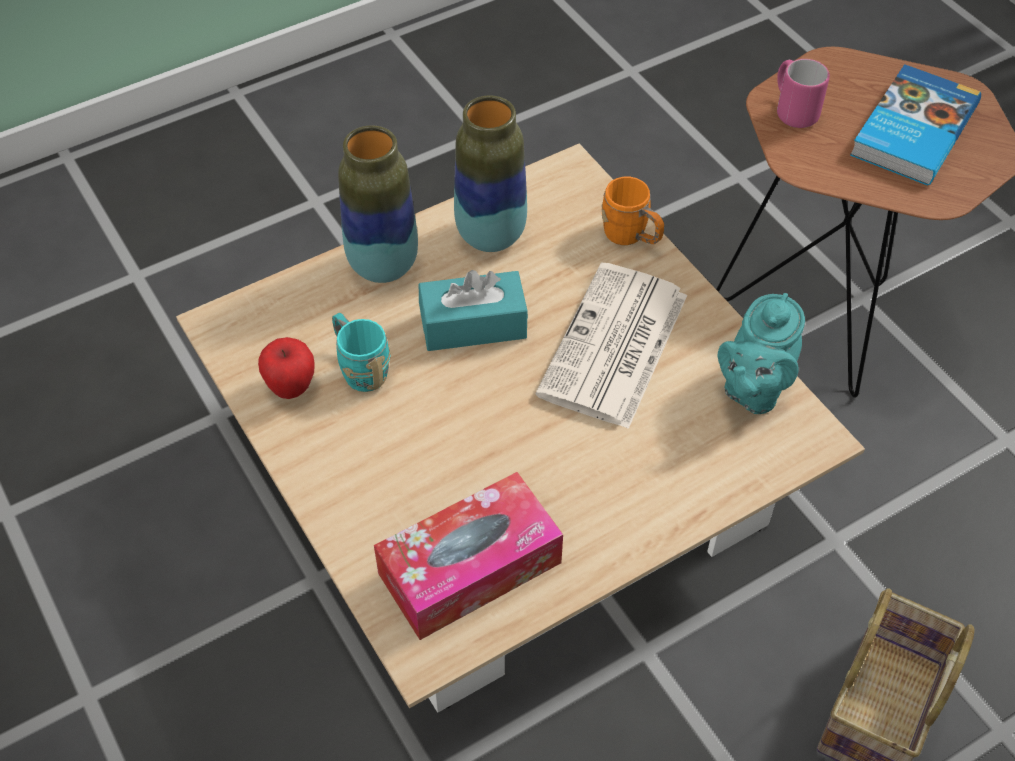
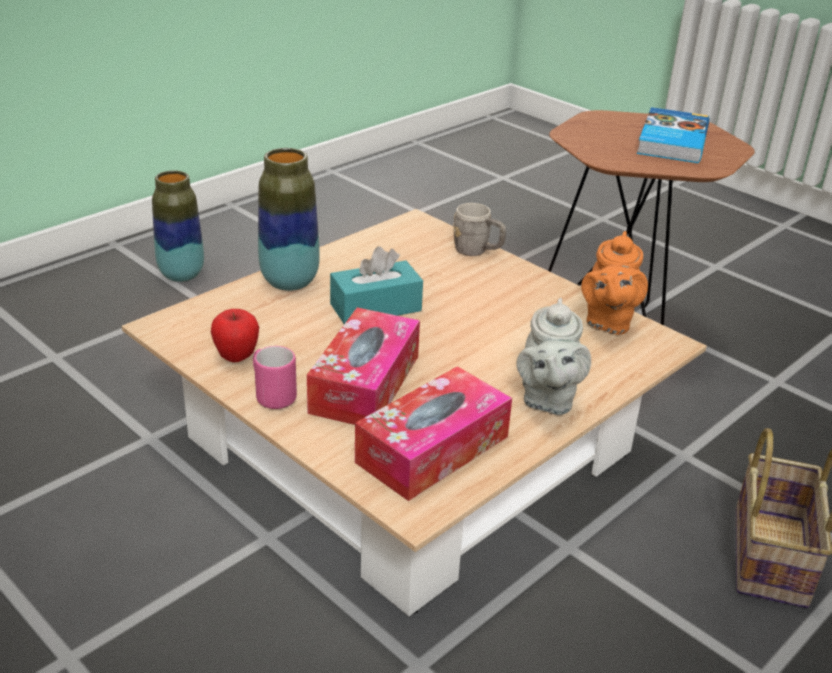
camera: 15 degrees left, 20 degrees down
(360, 368) = (292, 340): turquoise mug -> none
(424, 452) = (365, 384): none -> tissue box
(491, 235) = (369, 259): vase -> vase (181, 275)
(614, 347) = (492, 309): newspaper -> none
(628, 510) = (547, 399): none -> grey teapot
(631, 237) = (477, 251): orange mug -> grey mug
(753, 389) = (608, 322): turquoise teapot -> orange teapot
(792, 110) = (585, 137): pink mug -> pink mug (272, 395)

